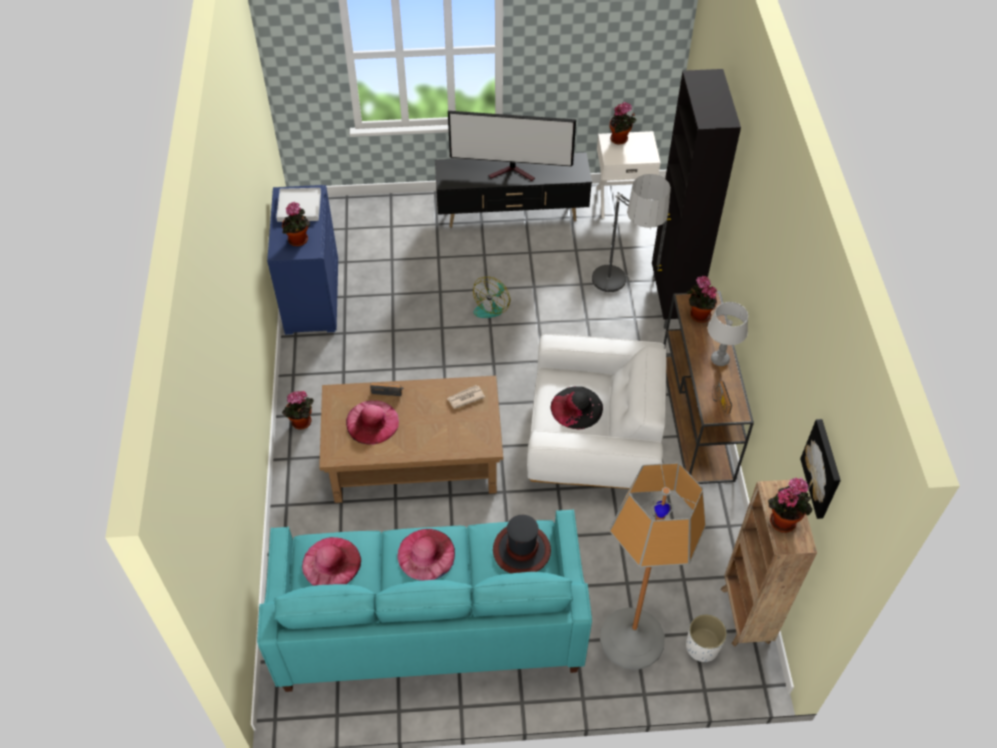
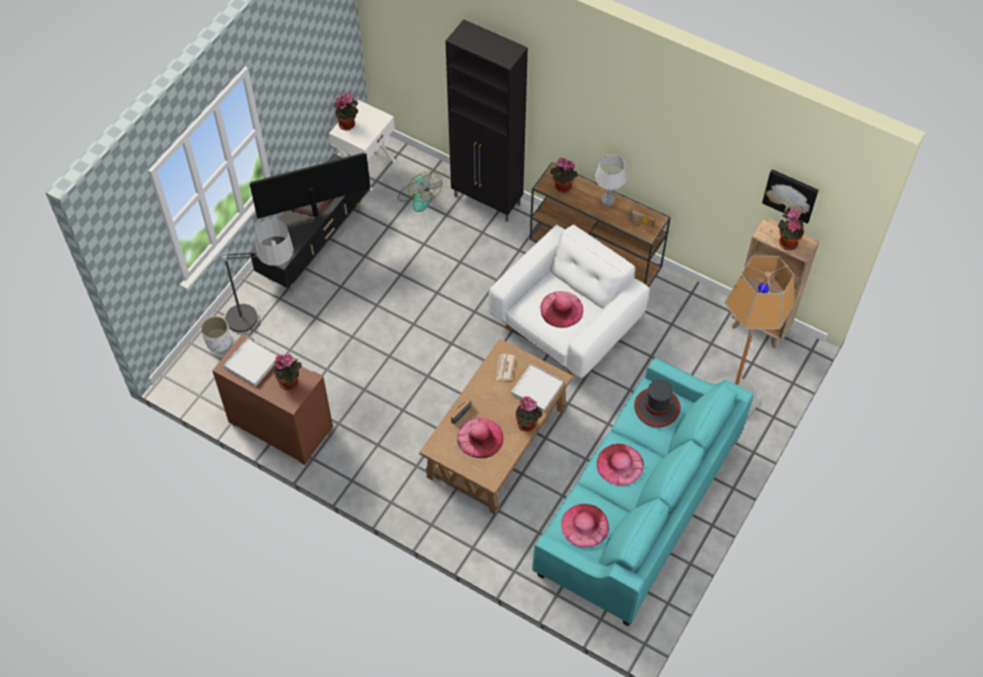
camera: 55 degrees left, 5 degrees up
(301, 423) = (405, 499): potted plant -> potted plant (528, 424)
(311, 296) = (280, 426): blue dresser -> brown dresser
(463, 436) = (537, 389): none -> white tray
(492, 305) = (396, 311): fan -> fan (419, 197)
(513, 172) = (312, 210): television -> television turned 150 degrees counterclockwise
(576, 407) = (561, 309): black hat -> pink hat
(620, 300) = (459, 230): floor lamp -> floor lamp (267, 324)
(702, 646) = (764, 364): white planter -> white planter (218, 342)

